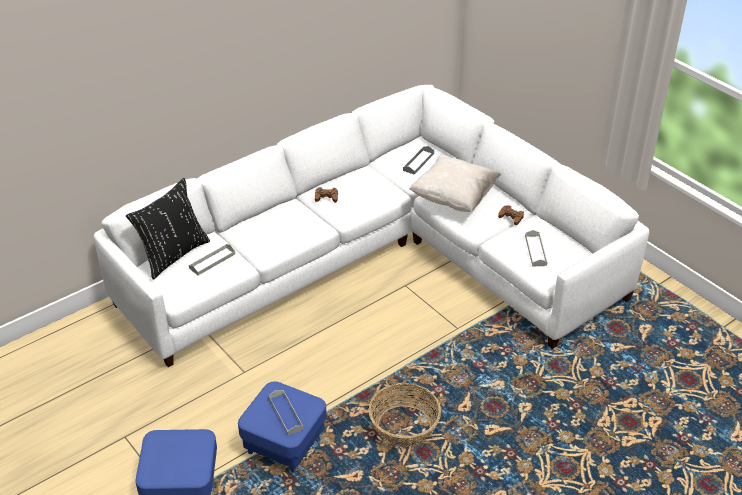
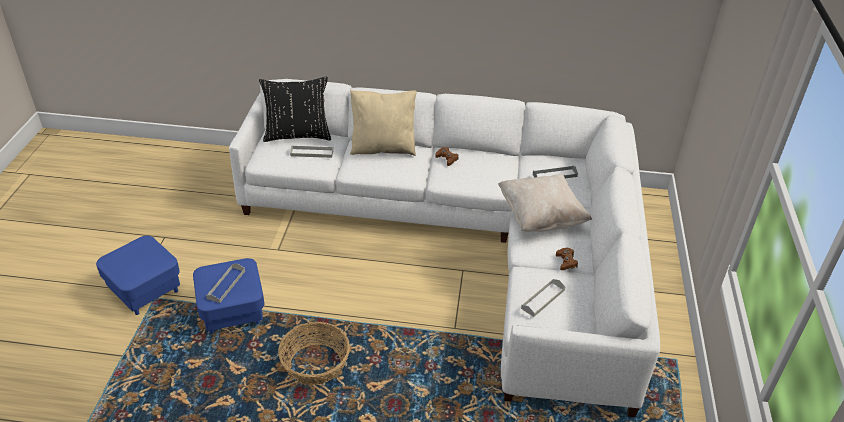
camera: 45 degrees right, 0 degrees up
(264, 220) = (383, 148): none -> beige pillow

